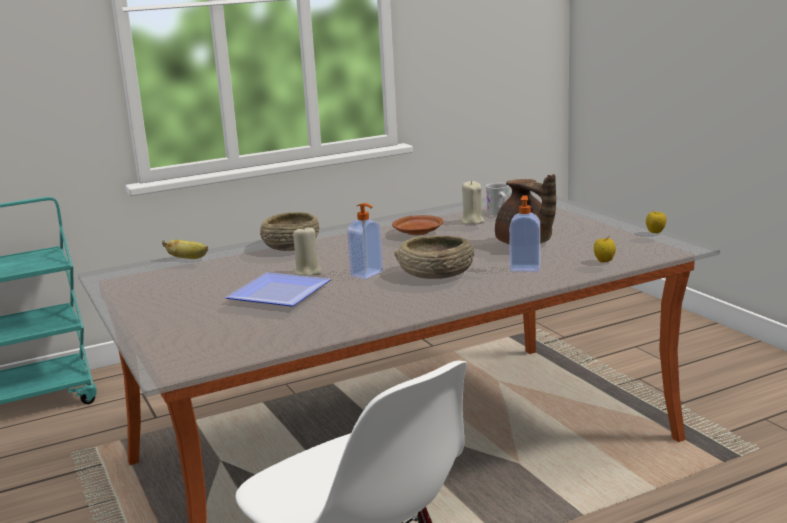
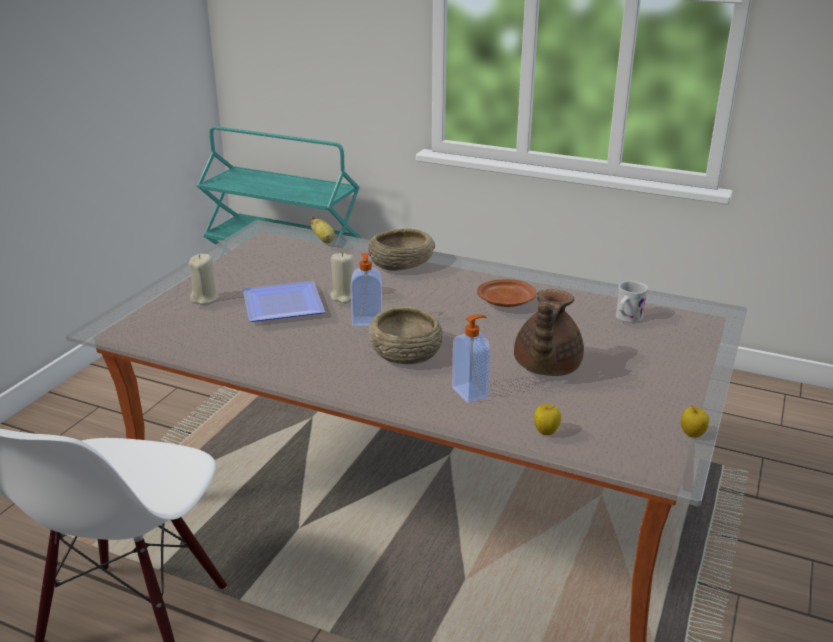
camera: 50 degrees right, 10 degrees up
(472, 221) = (577, 315): beige candle -> beige candle (205, 298)

